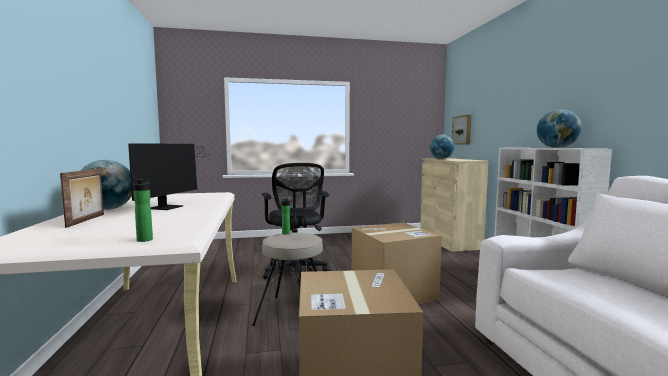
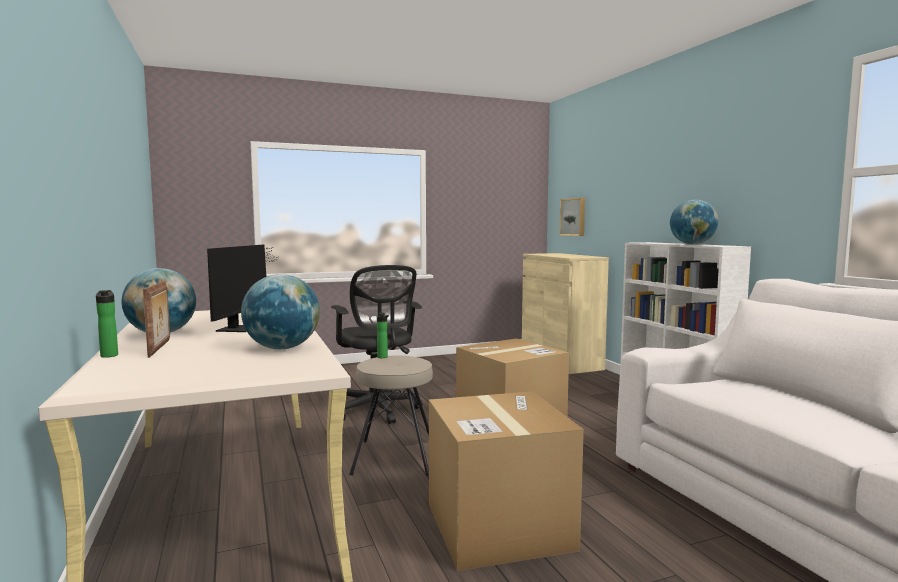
camera: 10 degrees left, 0 degrees up
(145, 239) = (275, 366): bottle -> bottle (109, 355)
(441, 158) = (548, 254): globe -> globe (282, 348)

